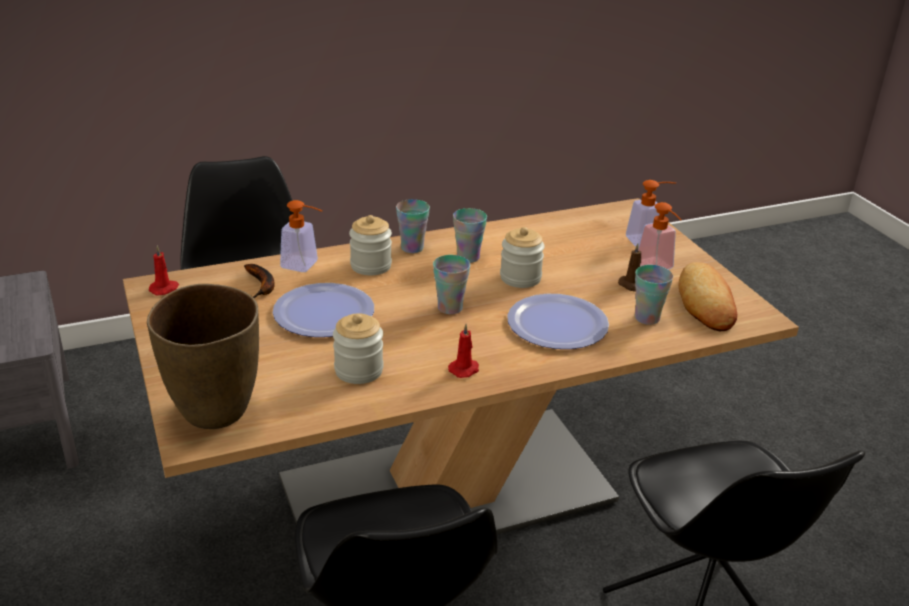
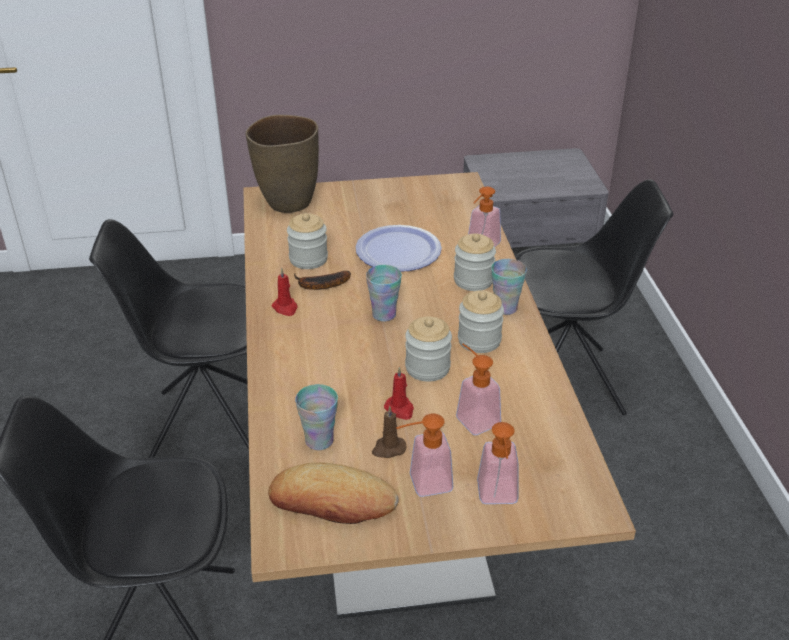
camera: 105 degrees right, 5 degrees up
(164, 289) = (456, 186): red candle -> red candle (400, 409)
(262, 285) = (450, 225): banana -> banana (320, 285)
(468, 257) = (479, 340): cup -> jar
(557, 324) = (332, 374): plate -> none
(570, 254) = (473, 417): none -> soap dispenser

